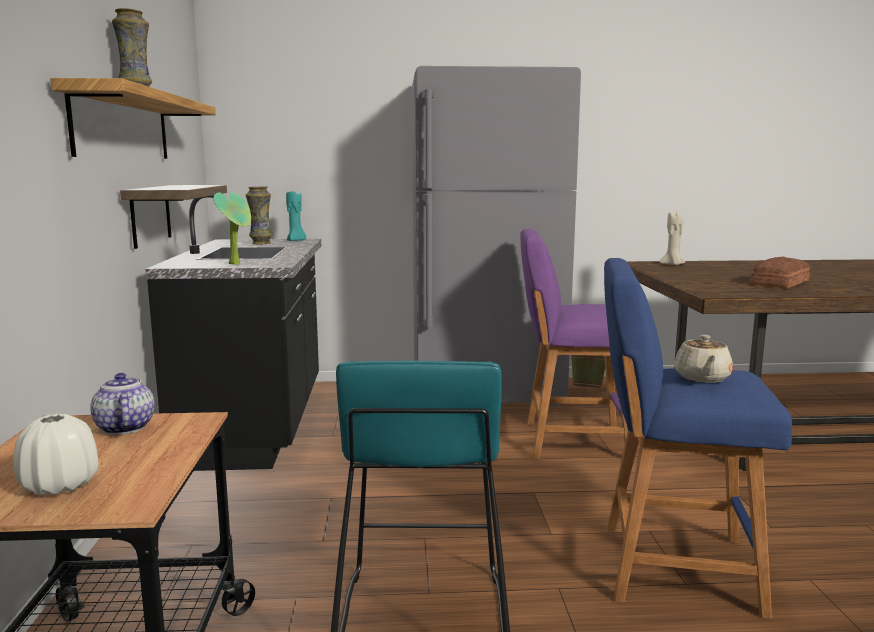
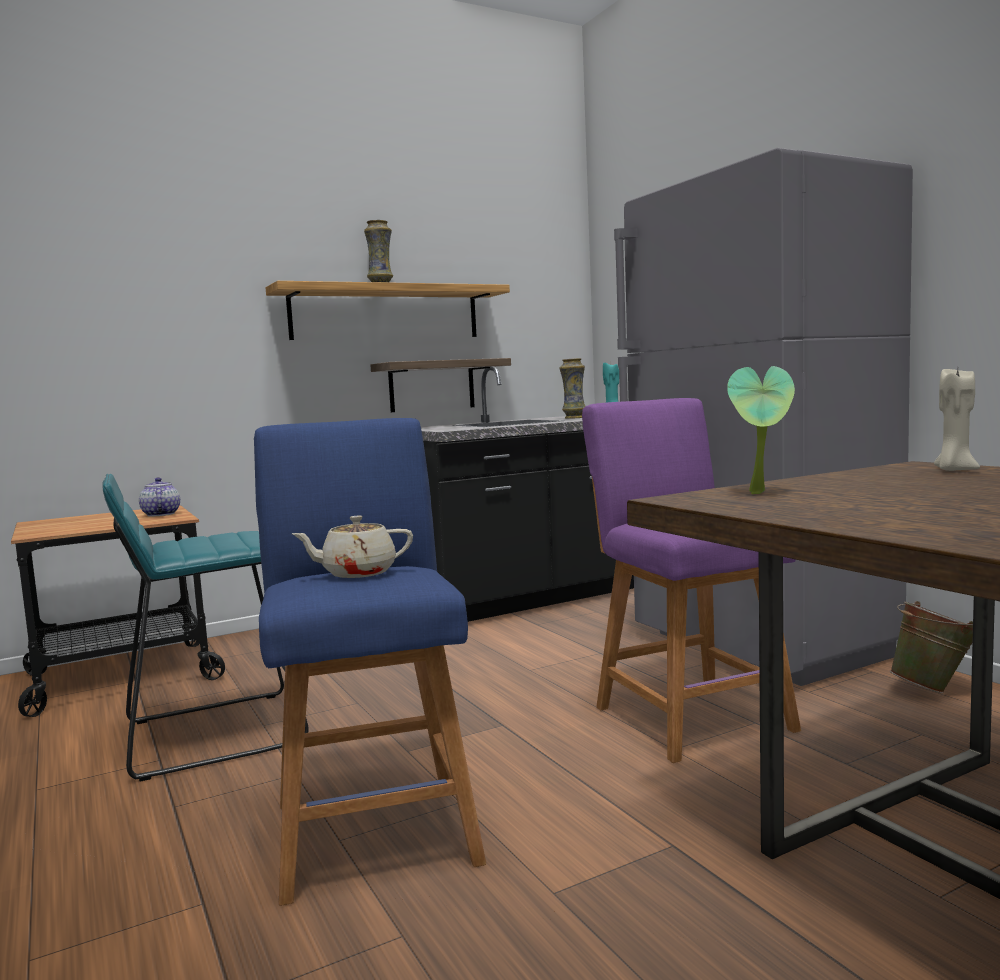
camera: 65 degrees right, 5 degrees down
(60, 485) = (65, 524): white vase -> none
(124, 427) = (160, 514): teapot -> teapot turned 60 degrees counterclockwise
(237, 264) = (438, 428): potted plant -> potted plant (761, 493)
(778, 283) = (897, 504): bread -> none

